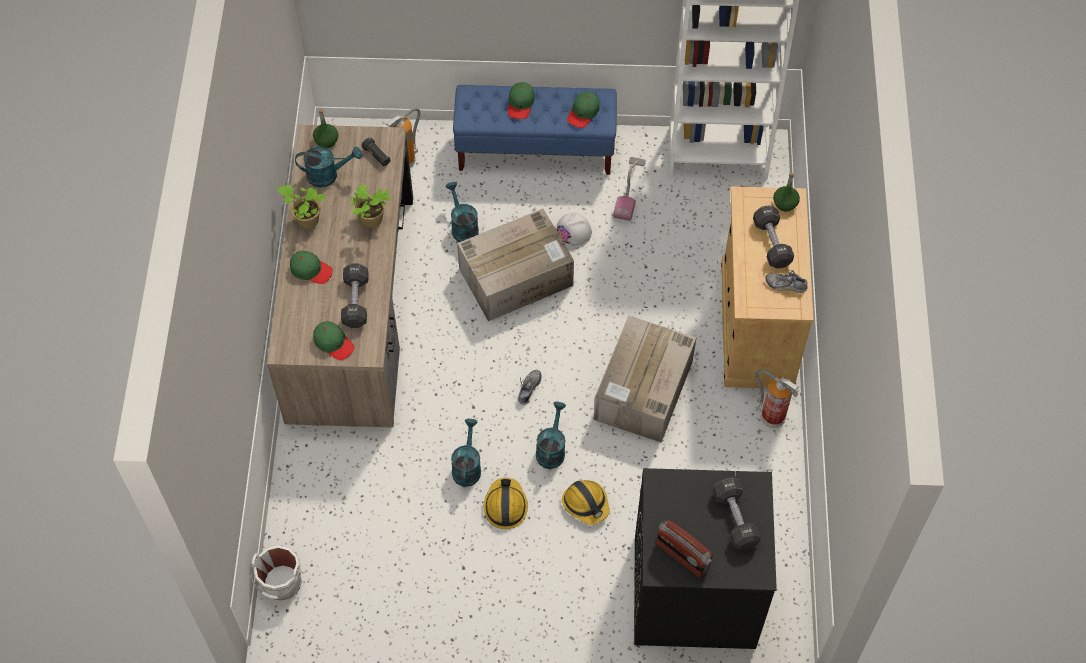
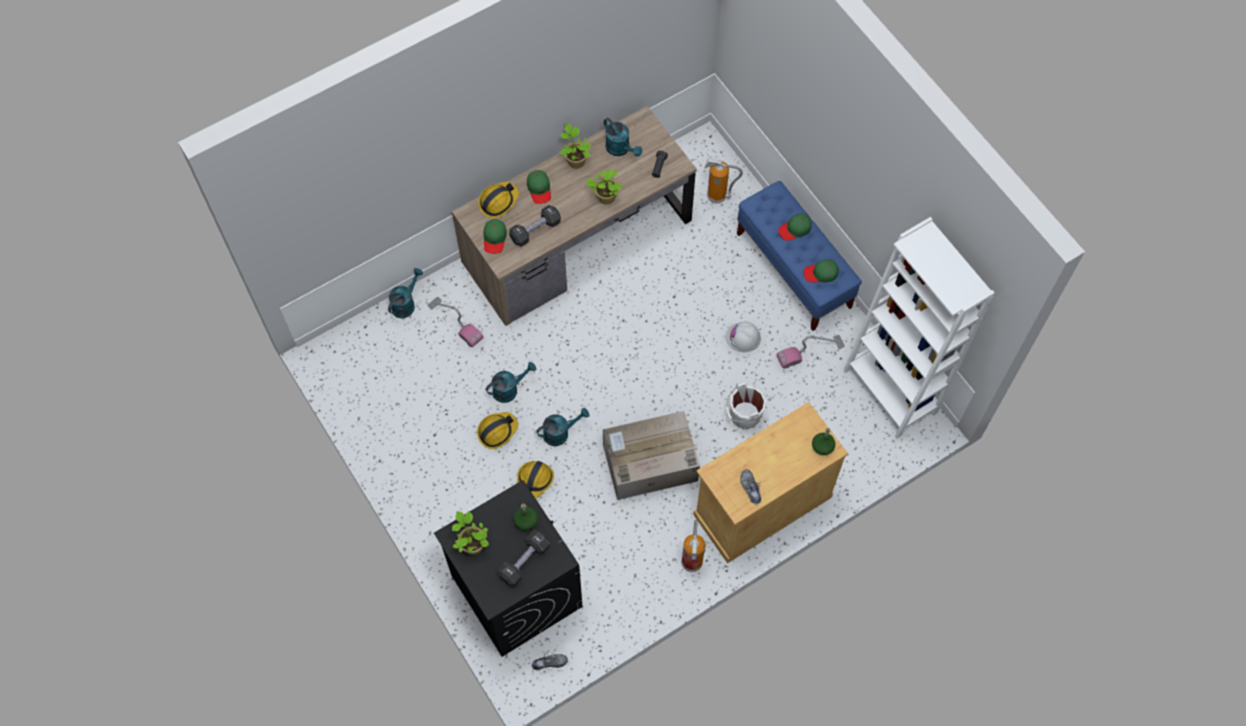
camera: 55 degrees right, 5 degrees up
(282, 584) = (349, 337): white bucket -> white bucket (744, 416)
(293, 315) = (498, 202): none -> hard hat
(326, 140) = (647, 130): green bottle -> green bottle (526, 521)
(350, 472) = (455, 322): none -> vacuum cleaner
(462, 227) = (692, 266): turquoise watering can -> turquoise watering can (406, 303)
(517, 276) = (680, 325): cardboard box -> none
(529, 388) = (596, 389): shoe -> shoe (549, 663)
(682, 556) = (472, 544): radio -> potted plant
(771, 243) = (779, 458): black dumbbell -> none

